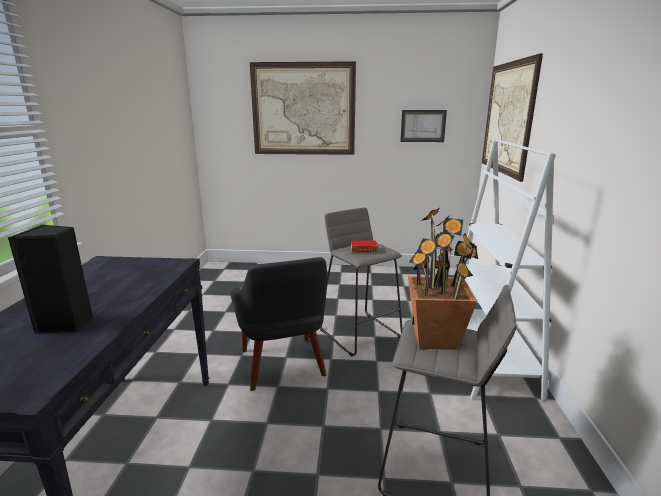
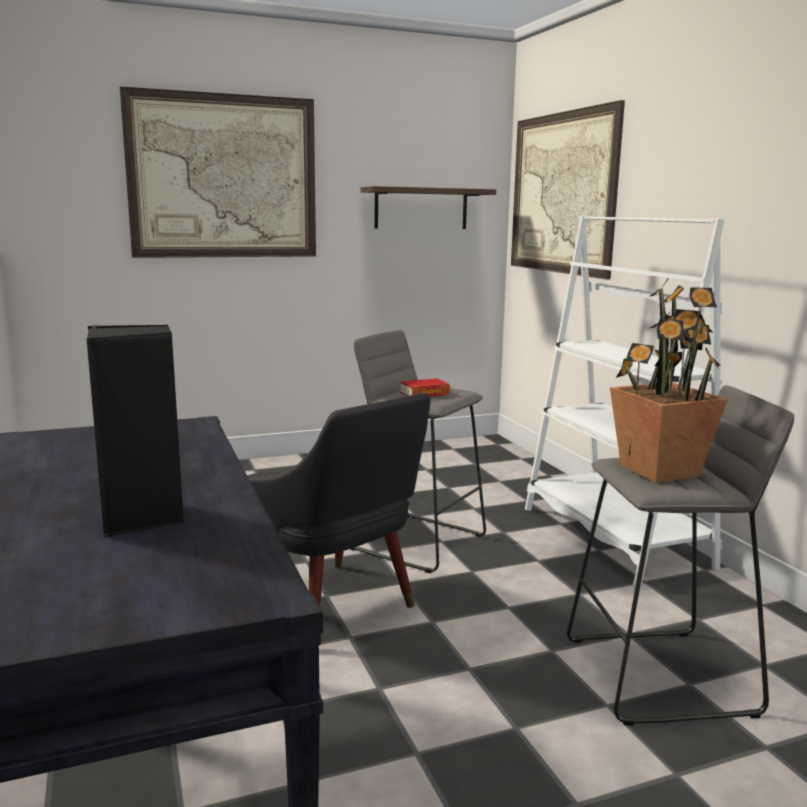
camera: 25 degrees left, 5 degrees down
(423, 126) = (421, 208): picture -> shelf

